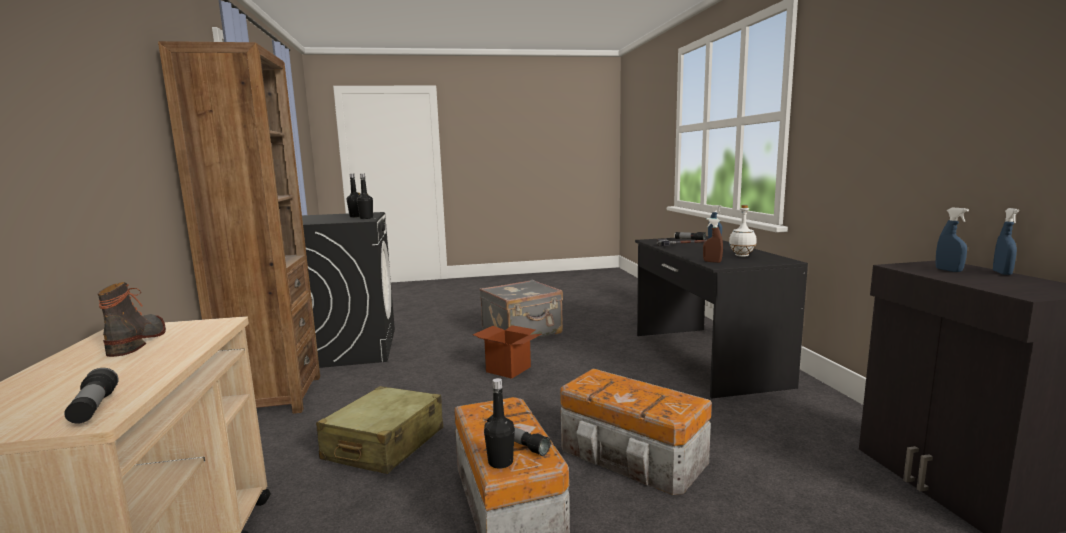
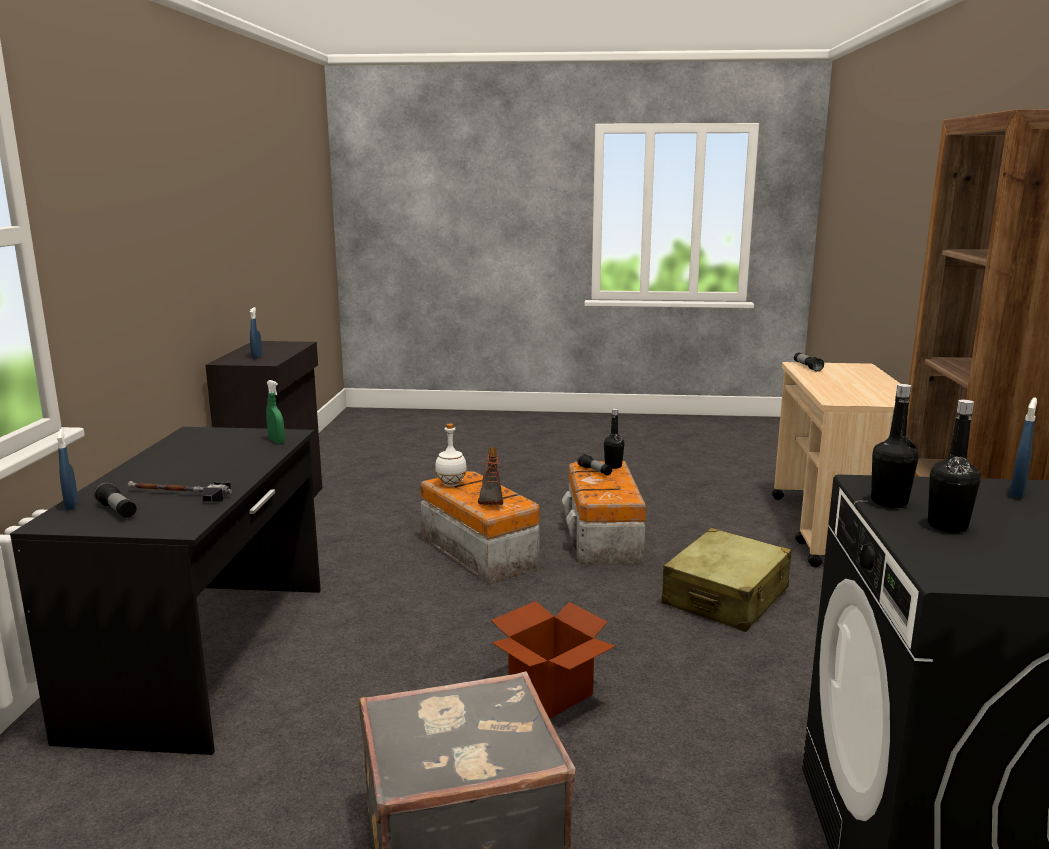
camera: 165 degrees left, 5 degrees up
(138, 340) = (871, 393): boot -> boot (490, 498)
(712, 262) = (276, 441): brown spray bottle -> green spray bottle
(742, 256) = (202, 448): white bottle -> white bottle (451, 484)
(1002, 273) = (238, 352): blue spray bottle -> blue spray bottle (1017, 493)

